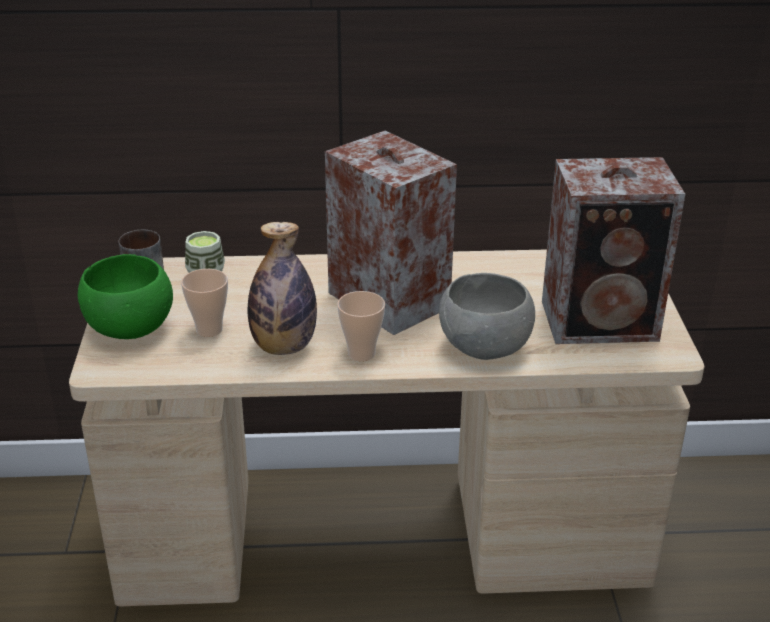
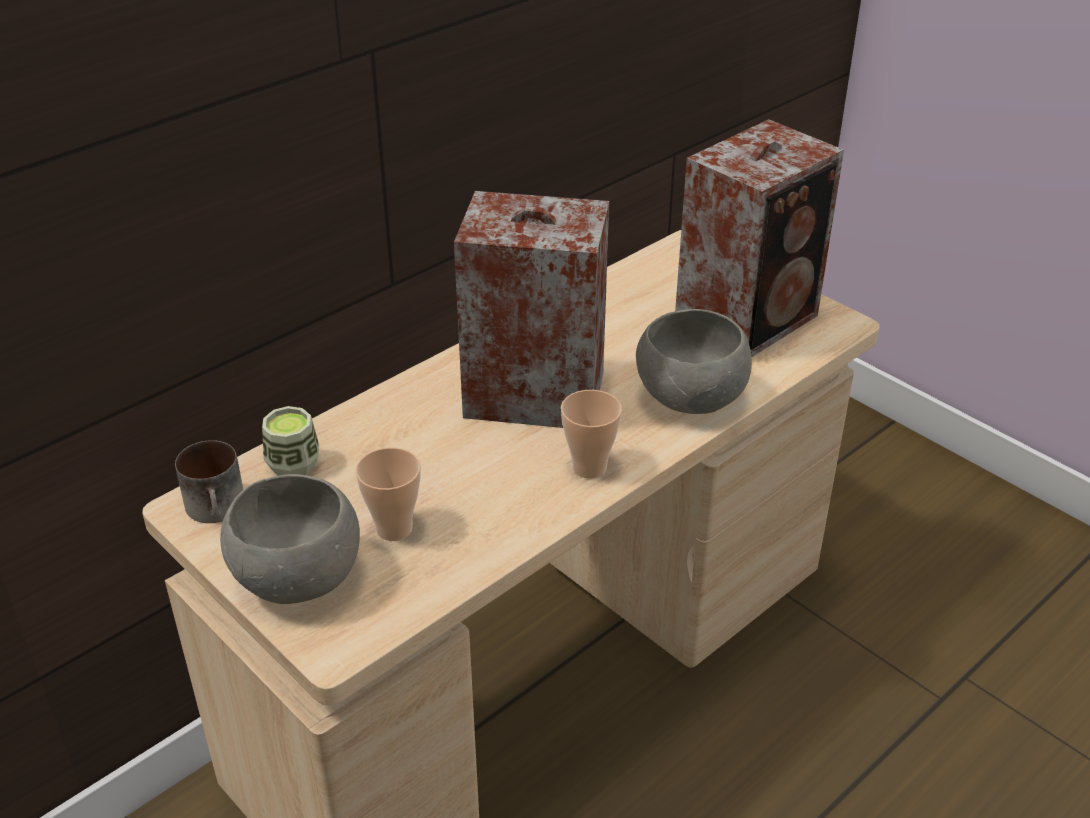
camera: 40 degrees left, 5 degrees up
(129, 329) = (298, 580): green bowl -> grey bowl
(283, 347) = (502, 503): bottle -> none

